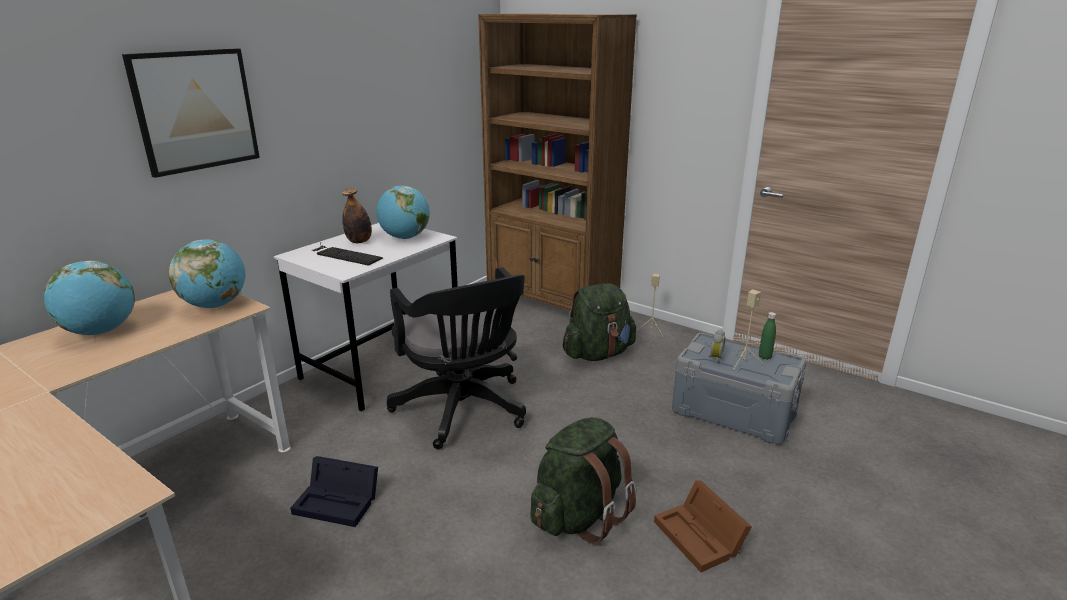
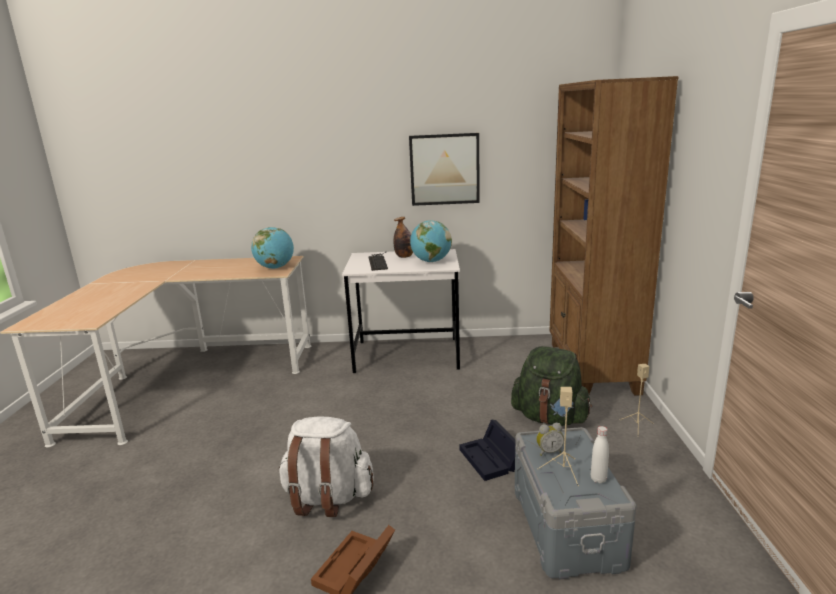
camera: 55 degrees right, 5 degrees down
(101, 332) = (224, 265): globe -> none
(195, 110) = (312, 152): picture -> picture (444, 169)
(339, 502) = (266, 409): black storage box -> black storage box (492, 460)
(464, 411) = (394, 402): black office chair -> none
(579, 516) = (327, 497): green backpack -> white backpack
(764, 357) = (598, 479): green bottle -> white bottle

